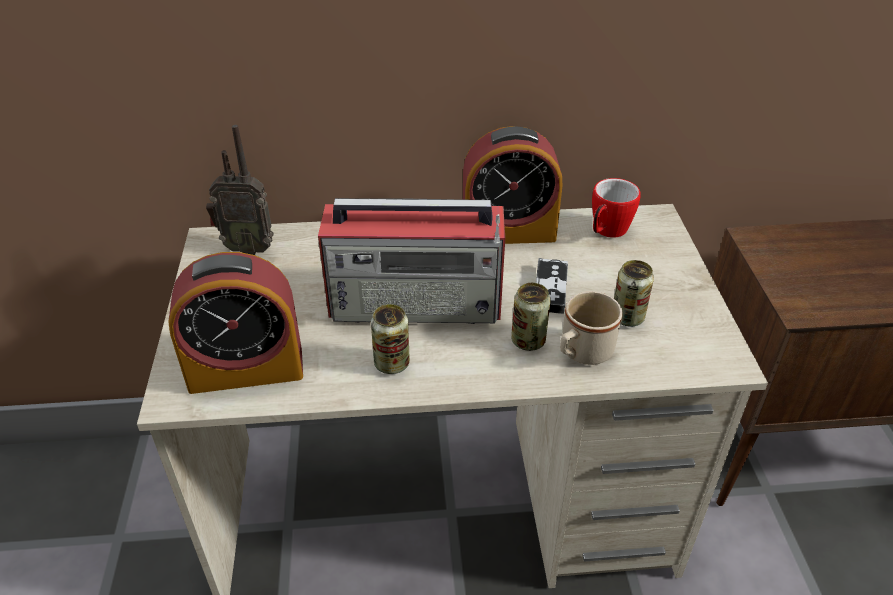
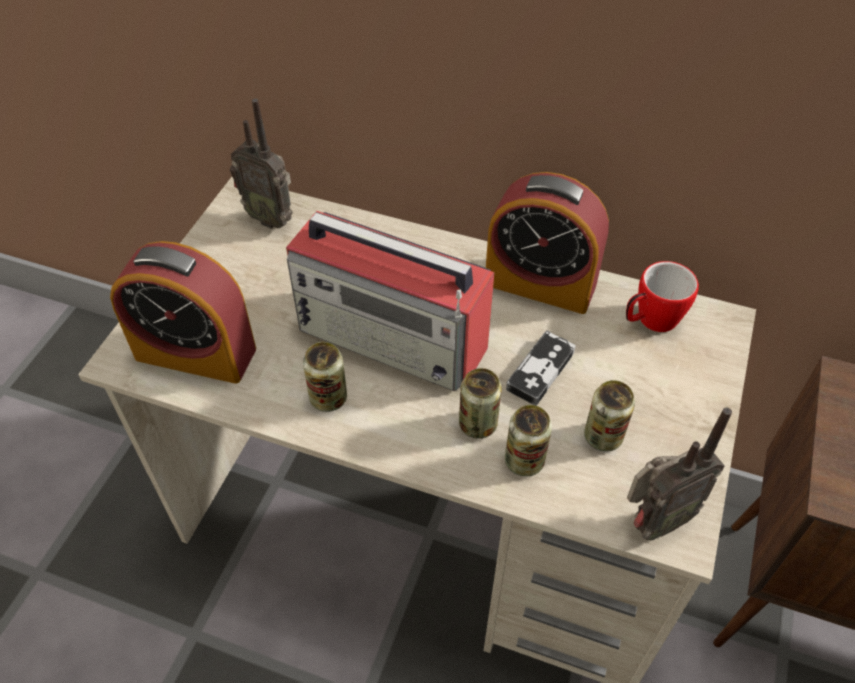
camera: 25 degrees right, 10 degrees up
(581, 353) = (524, 461): beige mug -> can
(702, 360) = (653, 521): none -> radio

